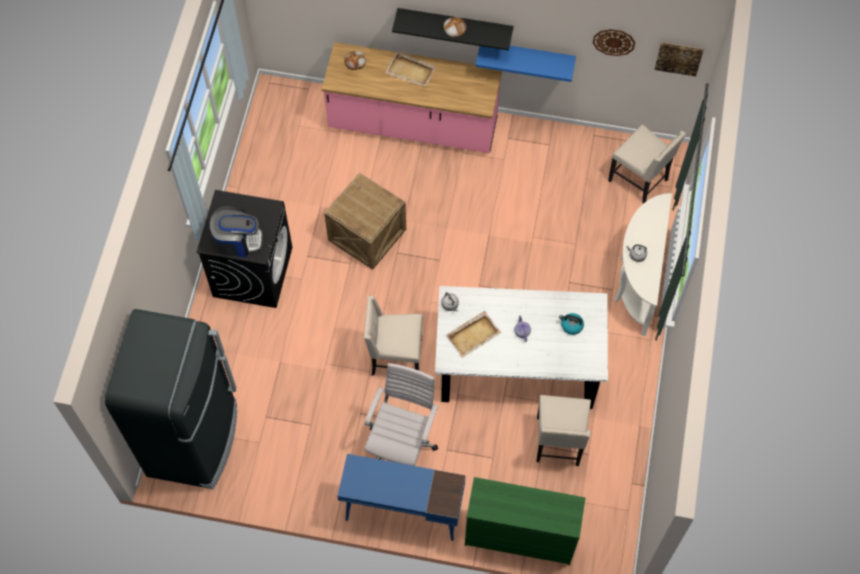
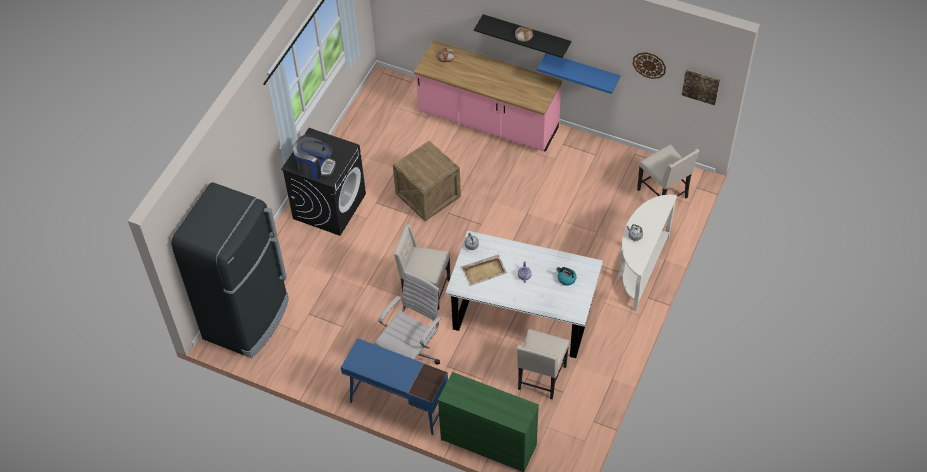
camera: 15 degrees right, 10 degrees down
(411, 71) = (488, 70): beige tray -> none

